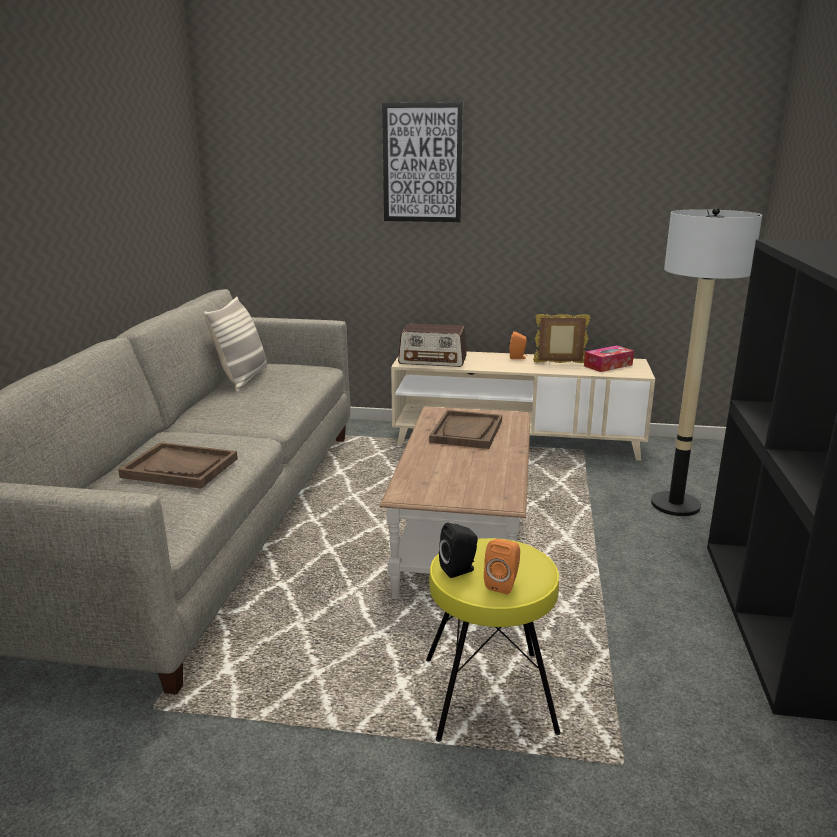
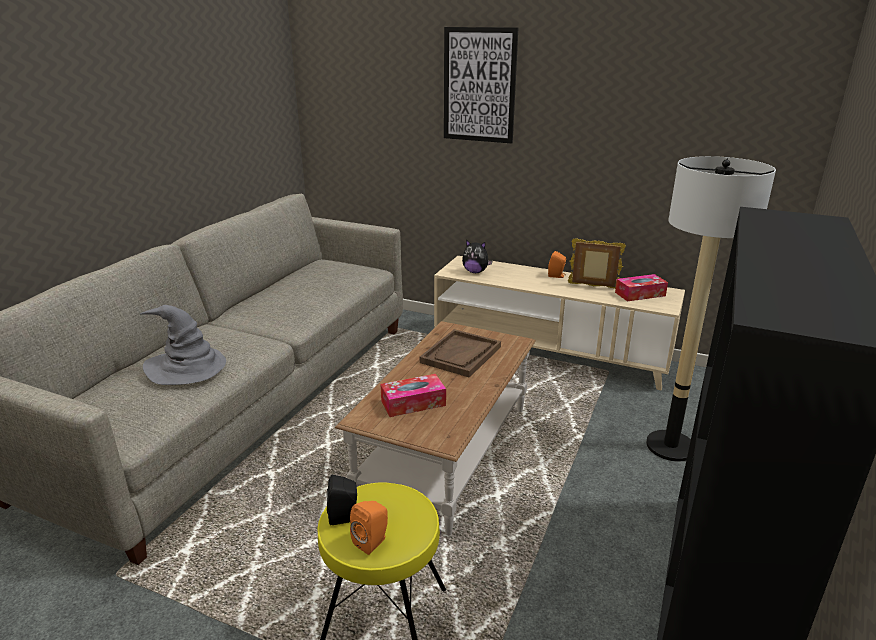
camera: 15 degrees right, 5 degrees up
(180, 468) = (187, 367): brown tray -> grey hat
(243, 379) = (298, 277): pillow -> none
(433, 360) = (475, 272): radio -> plush toy
(448, 475) = (413, 403): none -> tissue box

